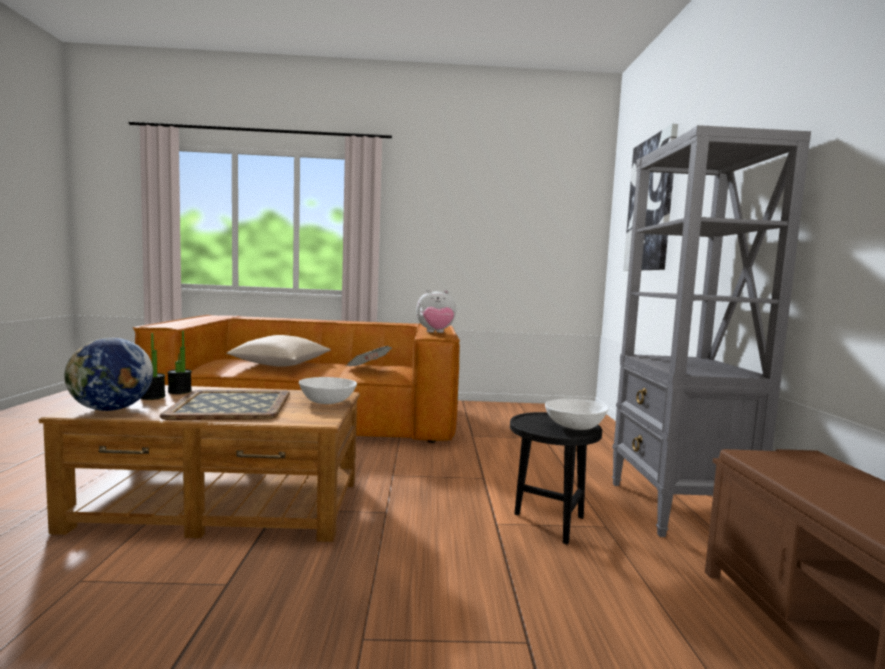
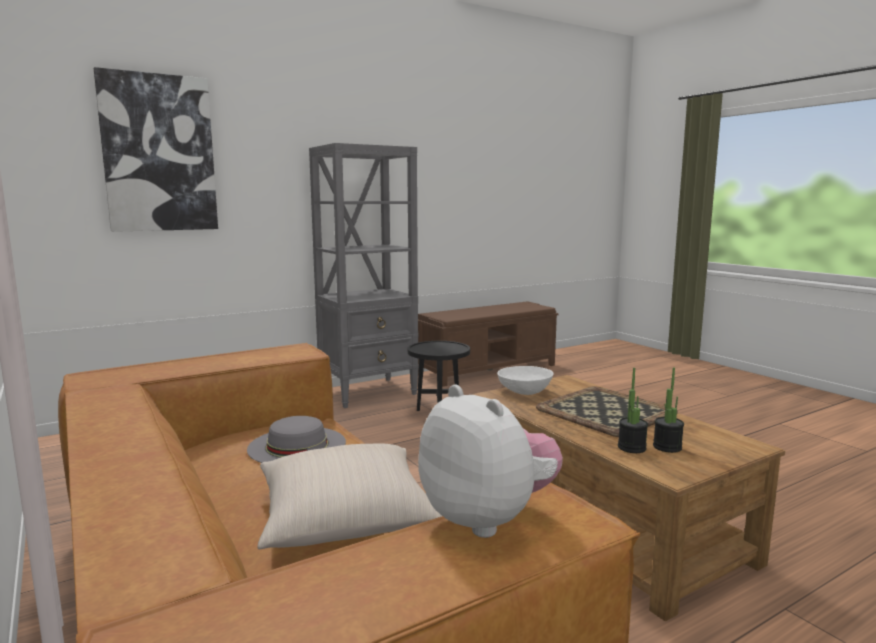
camera: 120 degrees left, 5 degrees up
(111, 409) = (716, 439): globe -> none
(368, 369) = (297, 445): newspaper -> grey hat
(436, 332) = (249, 356): plush toy -> plush toy (488, 519)
(575, 426) = (436, 344): white bowl -> none

